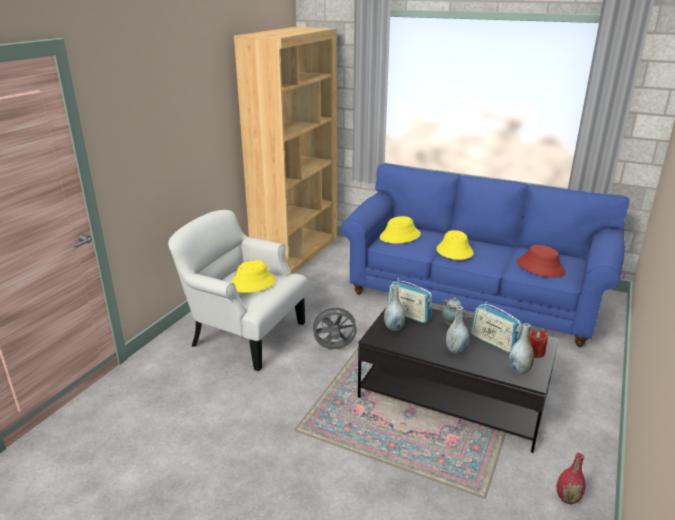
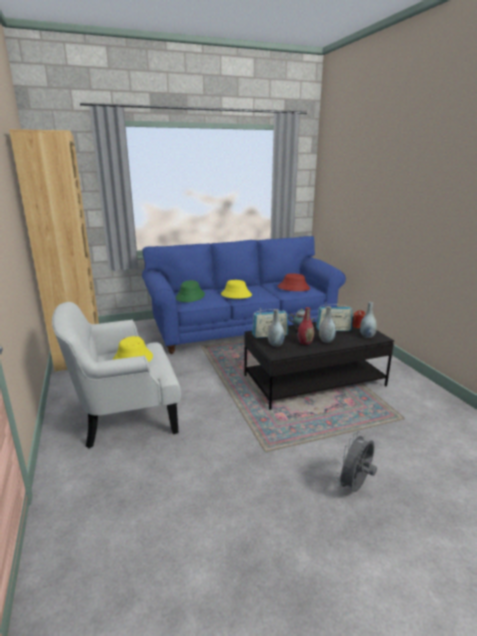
camera: 45 degrees left, 5 degrees down
(334, 349) = (209, 391): grey fan -> grey fan (355, 487)
(400, 236) = (190, 296): yellow hat -> green hat
(567, 498) = (427, 396): red vase -> red vase (305, 343)

